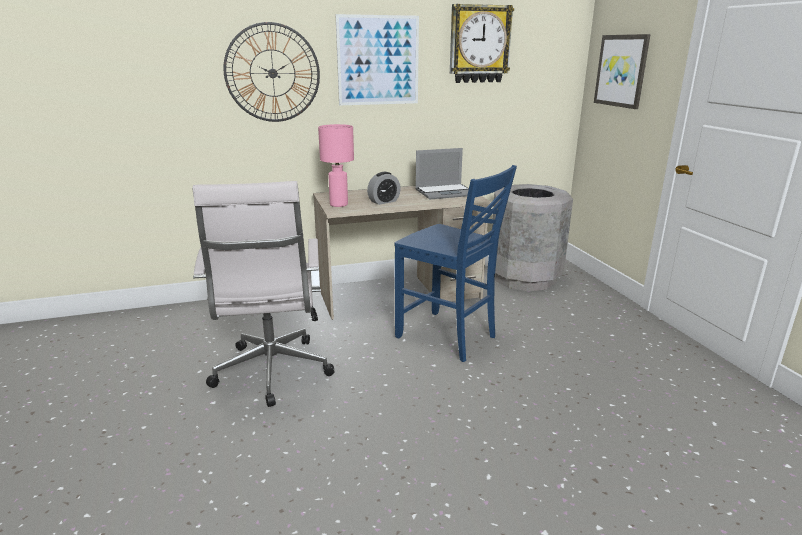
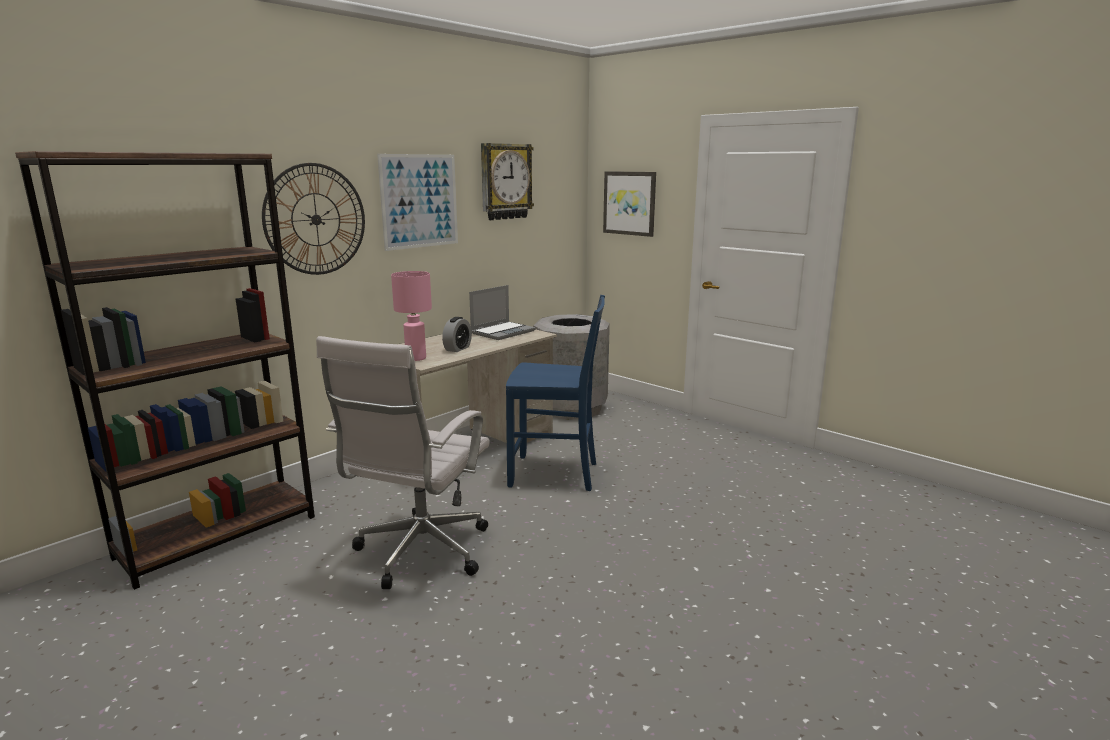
camera: 30 degrees left, 5 degrees down
(169, 317) = (219, 536): none -> brown bookcase
(272, 374) = (419, 554): white office chair -> white office chair turned 60 degrees clockwise

